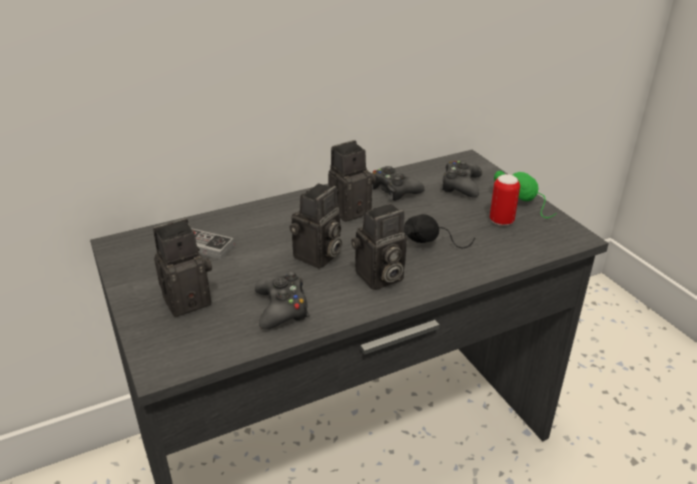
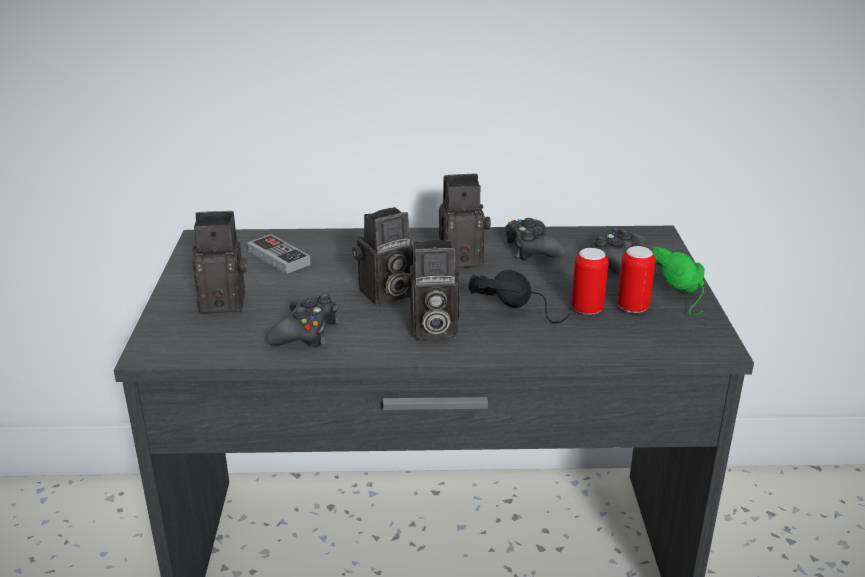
camera: 25 degrees right, 5 degrees down
(473, 230) = (587, 309): none -> can

